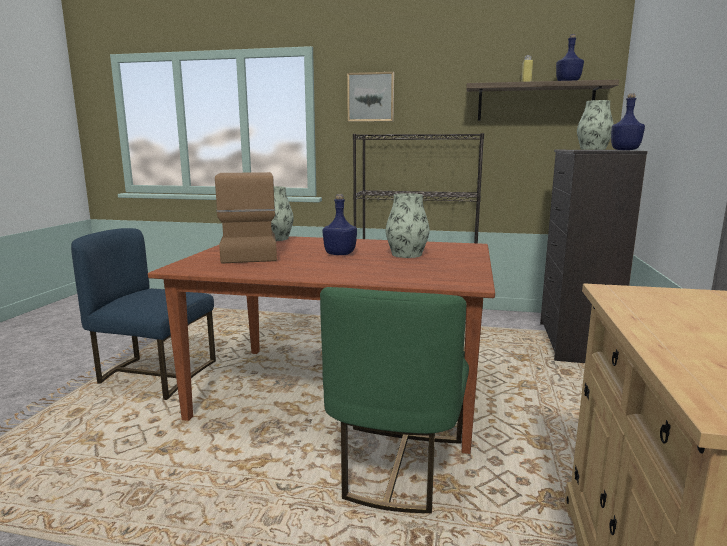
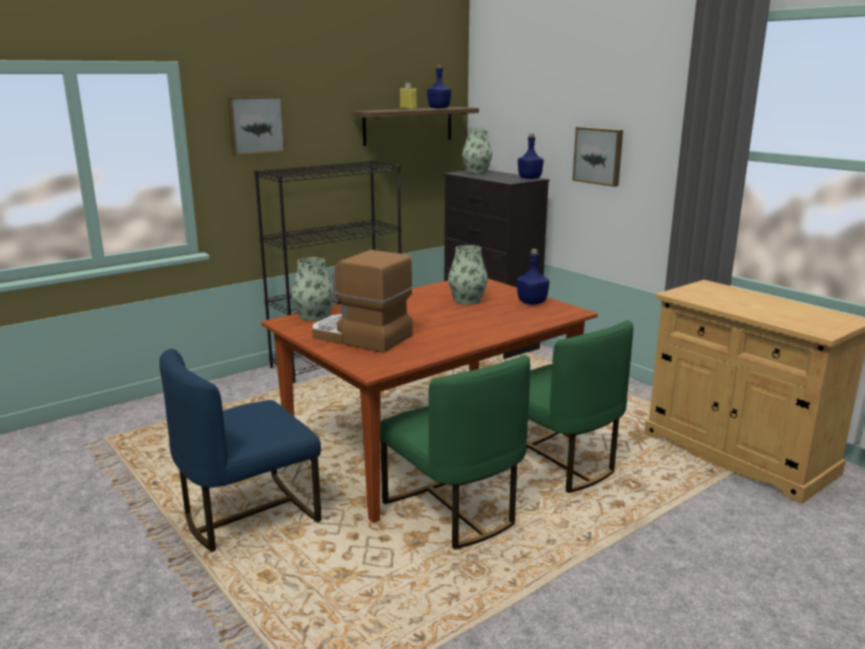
camera: 50 degrees left, 5 degrees up
(235, 447) = (453, 512): none -> green chair
(340, 254) = (427, 314): blue bottle -> blue bottle (532, 302)
(697, 110) = (599, 155): none -> picture

